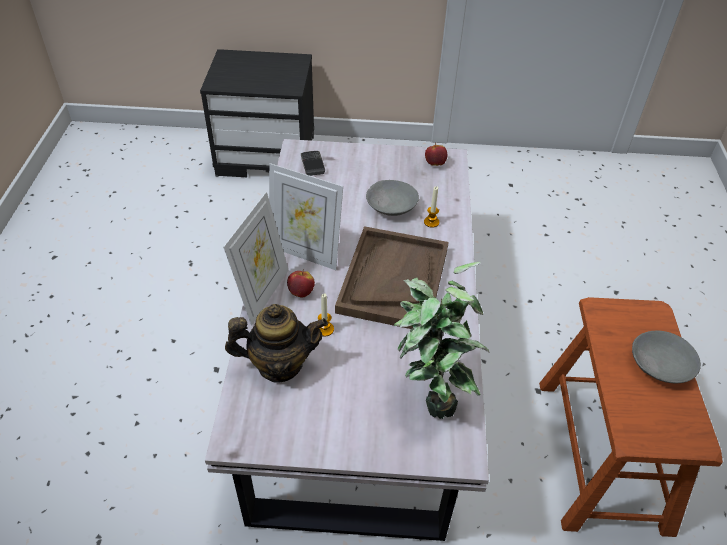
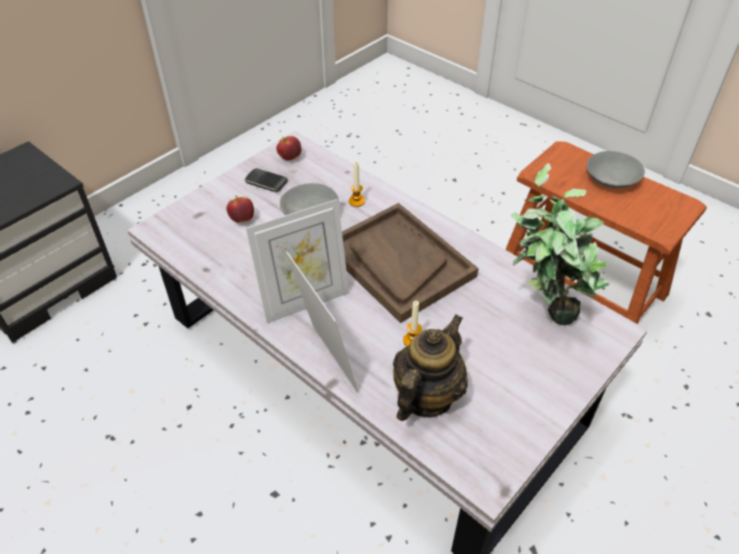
camera: 50 degrees left, 0 degrees up
(301, 292) = (351, 332): apple -> apple (242, 219)
(312, 165) = (193, 230): phone -> phone (266, 182)

